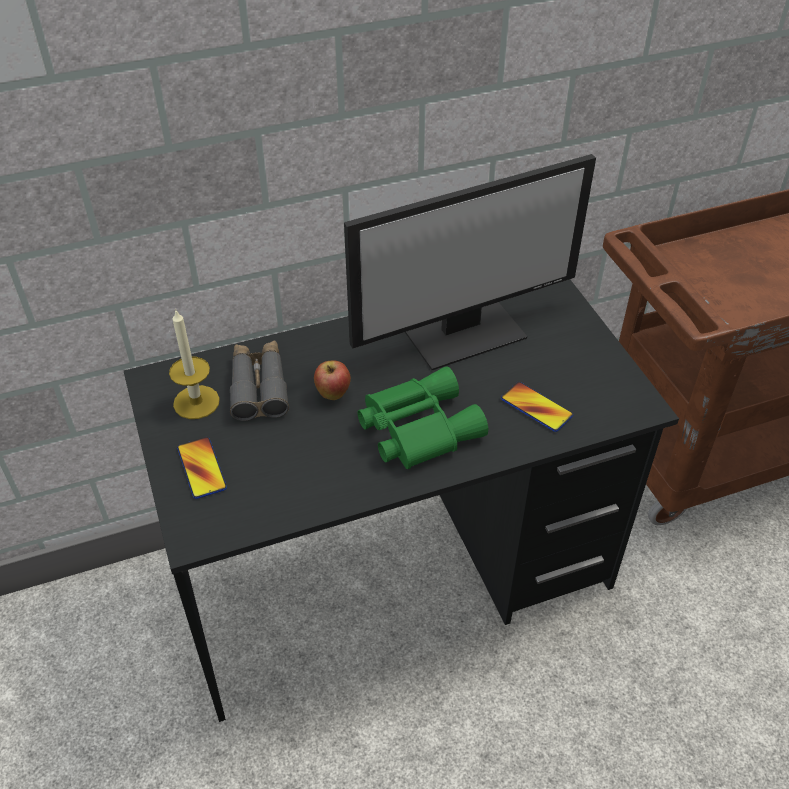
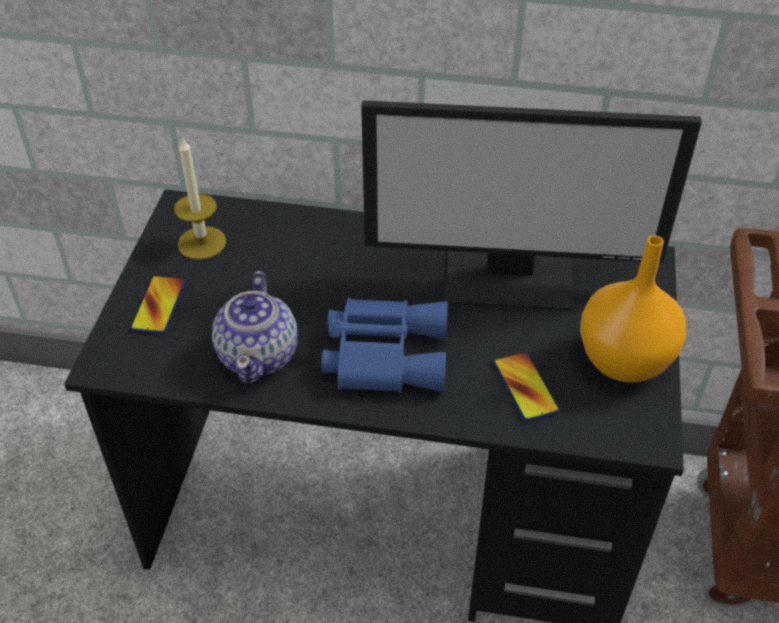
camera: 30 degrees right, 0 degrees up
(259, 386) = (267, 251): grey binoculars -> none
(320, 471) = (259, 355): none -> teapot
(333, 394) = (329, 286): apple -> none
(416, 427) = (384, 353): green binoculars -> blue binoculars
(586, 359) = (623, 359): none -> orange vase

